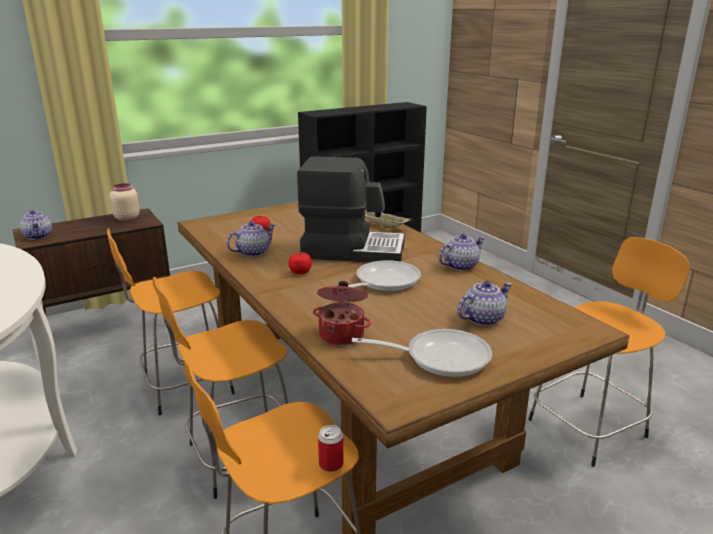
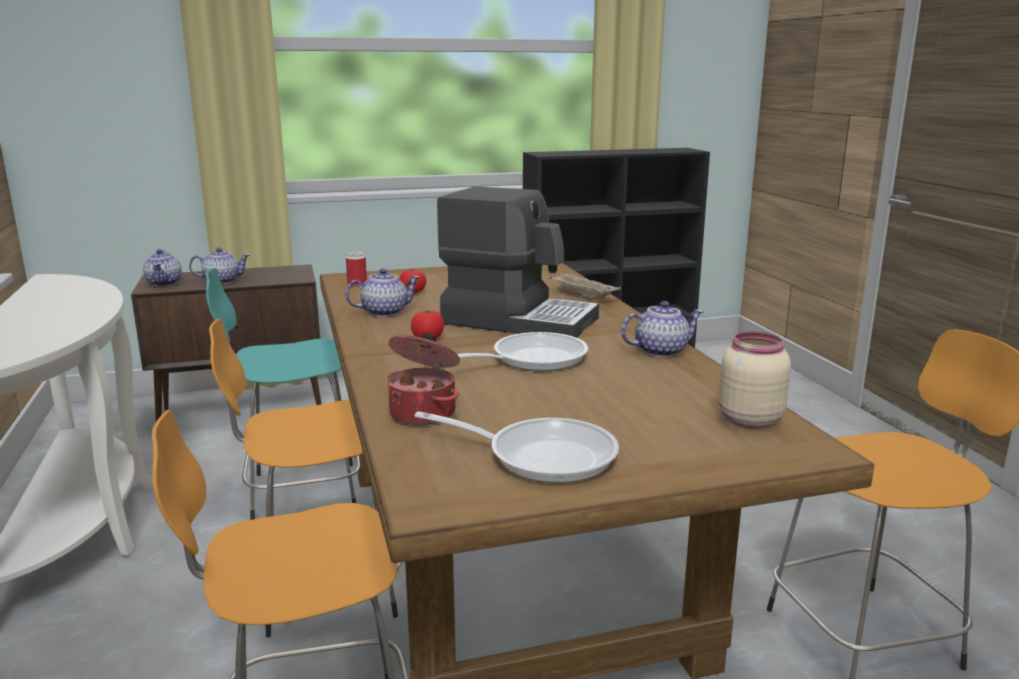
camera: 15 degrees right, 5 degrees down
(126, 218) = (277, 273): beige jar -> beige jar (747, 420)
(184, 386) = (299, 492): orange stool -> turquoise stool
(331, 464) = (345, 586): can -> can (357, 284)
(483, 318) = (645, 416): teapot -> teapot (222, 281)

